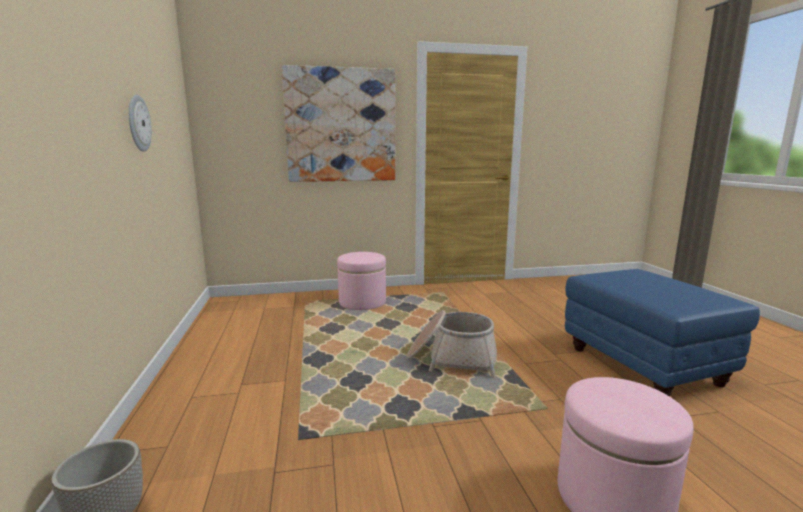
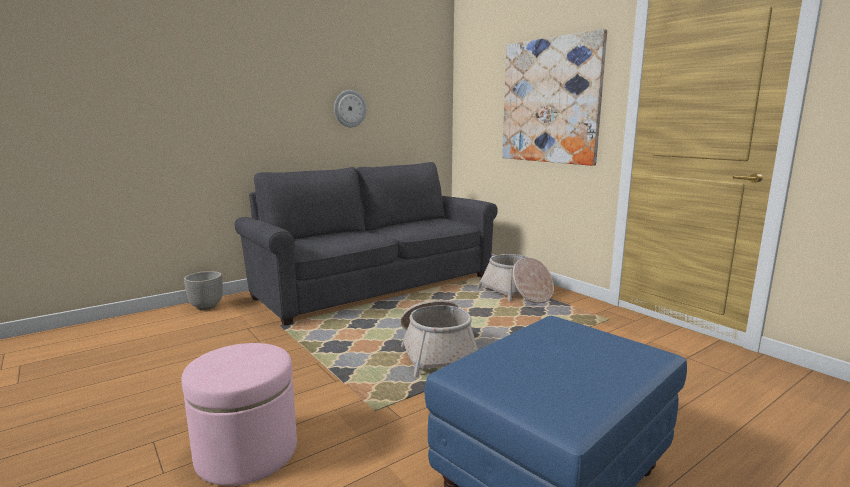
camera: 65 degrees right, 0 degrees up
(247, 354) = (374, 285): none -> grey sofa
(362, 302) = (516, 293): pink ottoman -> basket

